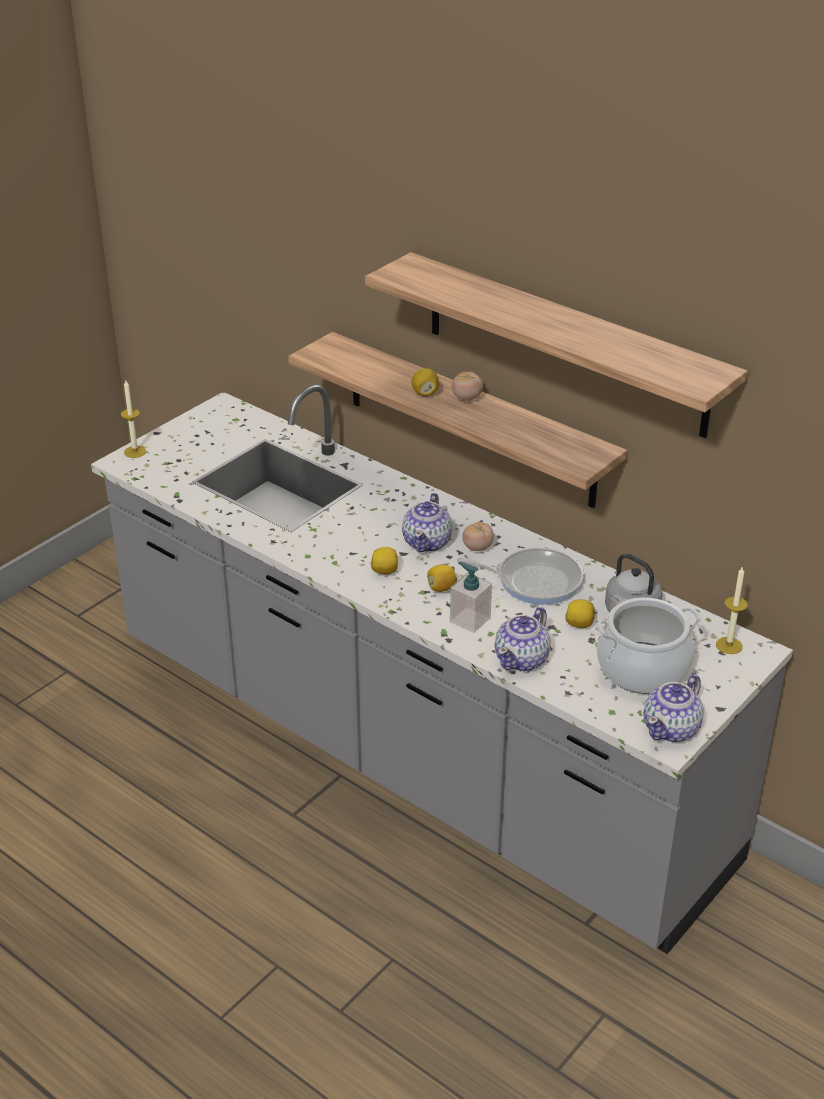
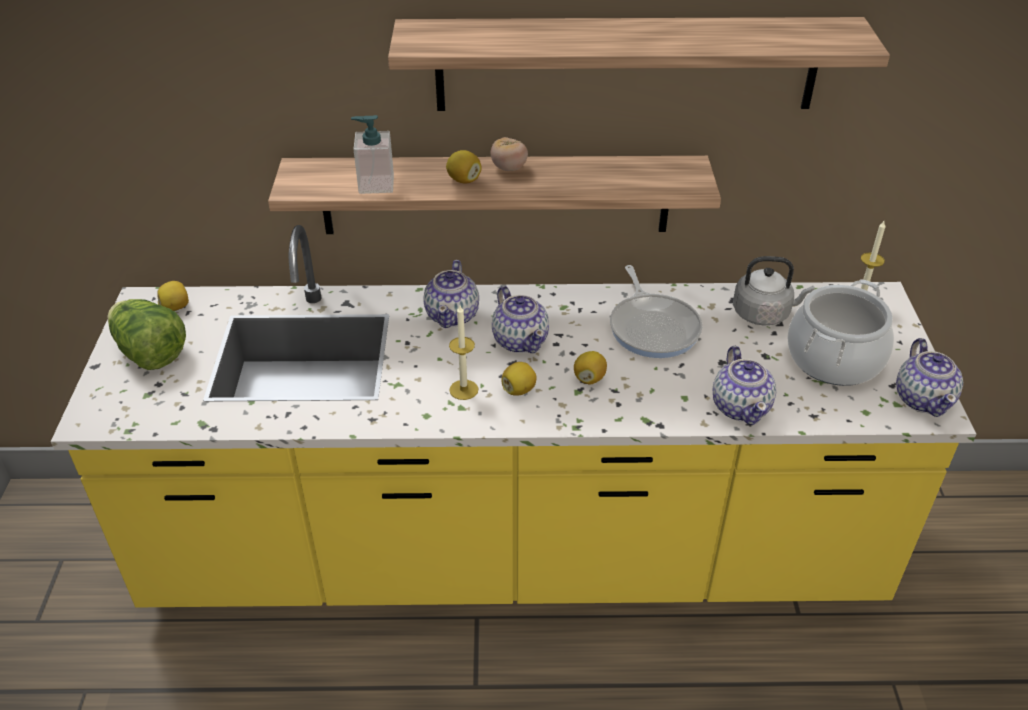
camera: 40 degrees left, 5 degrees up
(135, 452) = (93, 400): candle -> candle (463, 389)
(193, 440) = (150, 353): none -> lettuce
(404, 505) = (453, 315): none -> teapot
(412, 752) = (514, 554): grey counter -> yellow counter
(469, 620) = (651, 395): soap dispenser -> soap dispenser (376, 184)
(477, 547) = (569, 322): tomato -> none
(534, 580) = (653, 327): frying pan -> frying pan turned 105 degrees clockwise
(579, 624) = (739, 347): lemon -> lemon (176, 307)

